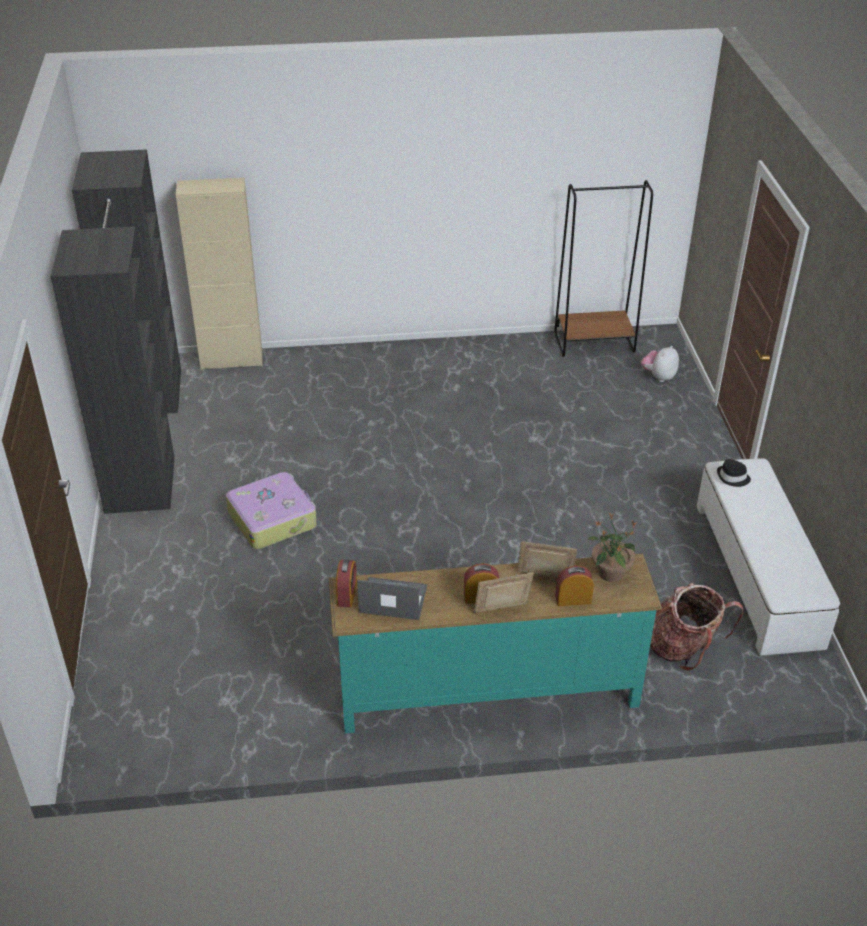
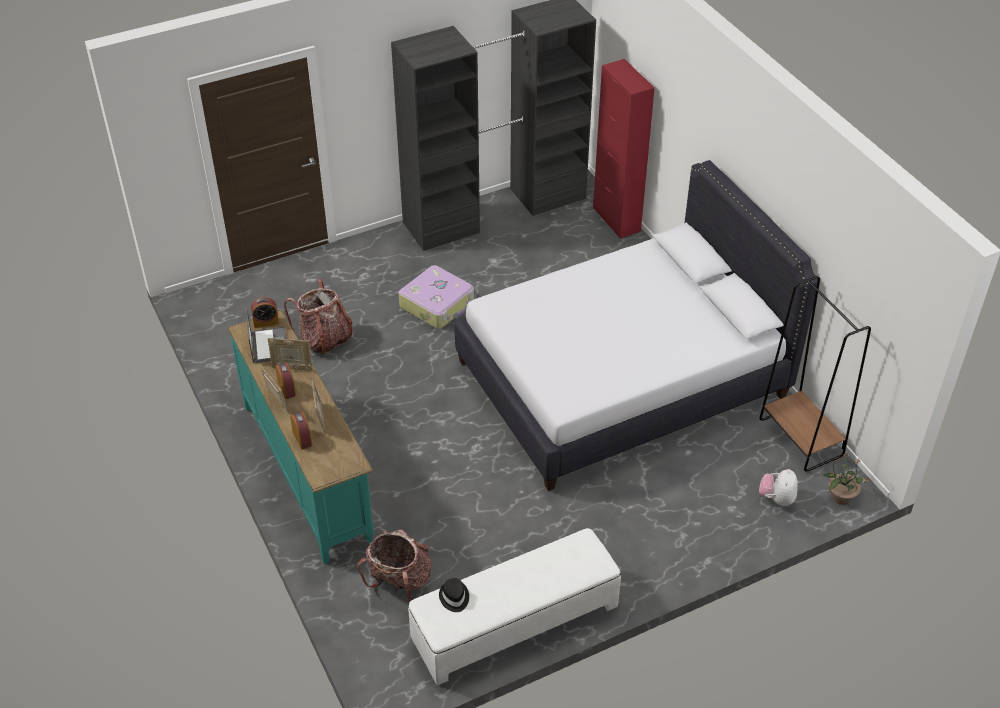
camera: 70 degrees right, 5 degrees up
(231, 360) = (616, 219): beige cabinet -> red cabinet
(268, 629) = (324, 339): none -> backpack
(445, 585) = (292, 368): none -> picture frame
(465, 420) = (621, 378): none -> white bed
(610, 573) = (339, 454): potted plant -> potted plant (840, 497)
(658, 376) = (776, 498): plush toy -> plush toy turned 90 degrees counterclockwise
(732, 478) = (573, 549): black hat -> black hat (454, 597)

